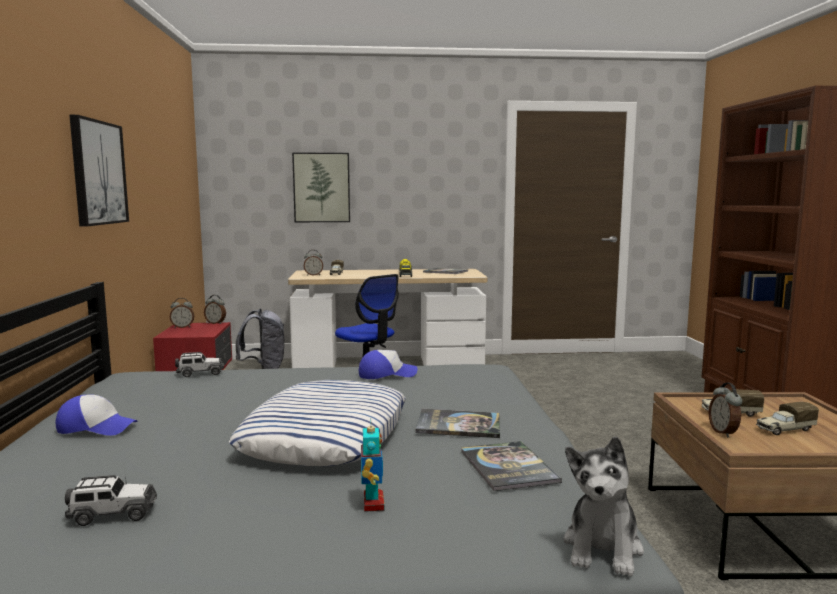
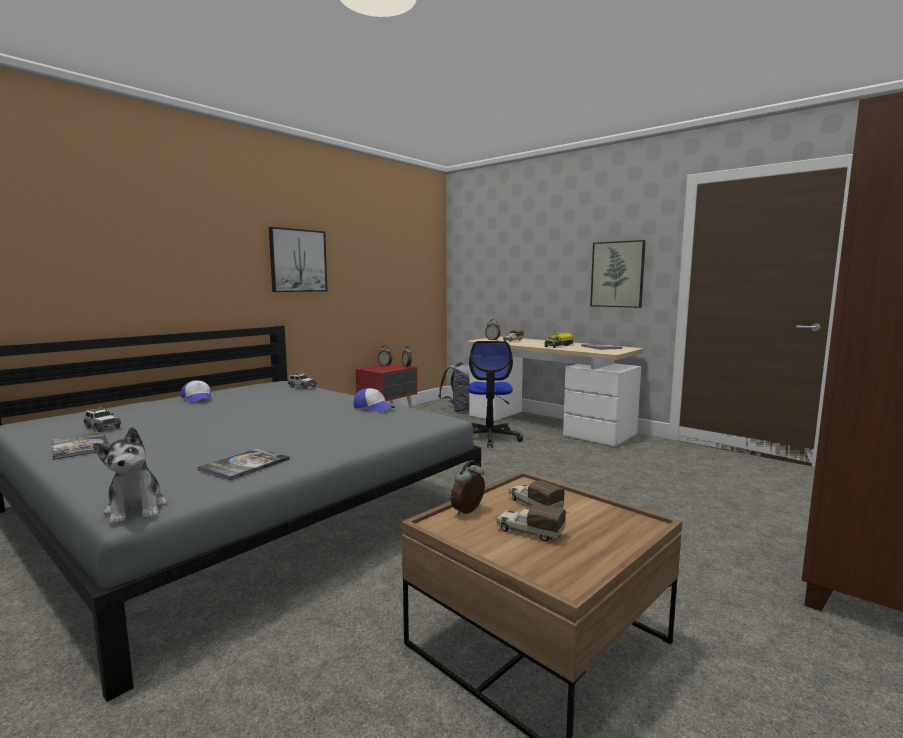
camera: 45 degrees right, 0 degrees up
(321, 187) = (520, 269): picture -> picture (617, 274)
(325, 434) = (243, 425): pillow -> none
(372, 504) = (154, 455): toy robot -> none
(458, 425) = (304, 440): book -> book (80, 446)
(603, 548) = (136, 509): plush toy -> plush toy turned 90 degrees counterclockwise

